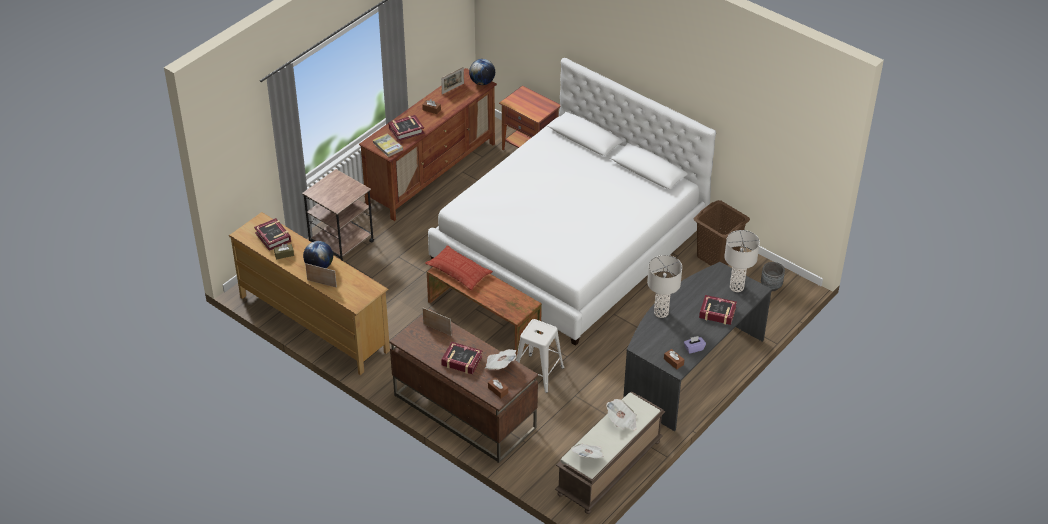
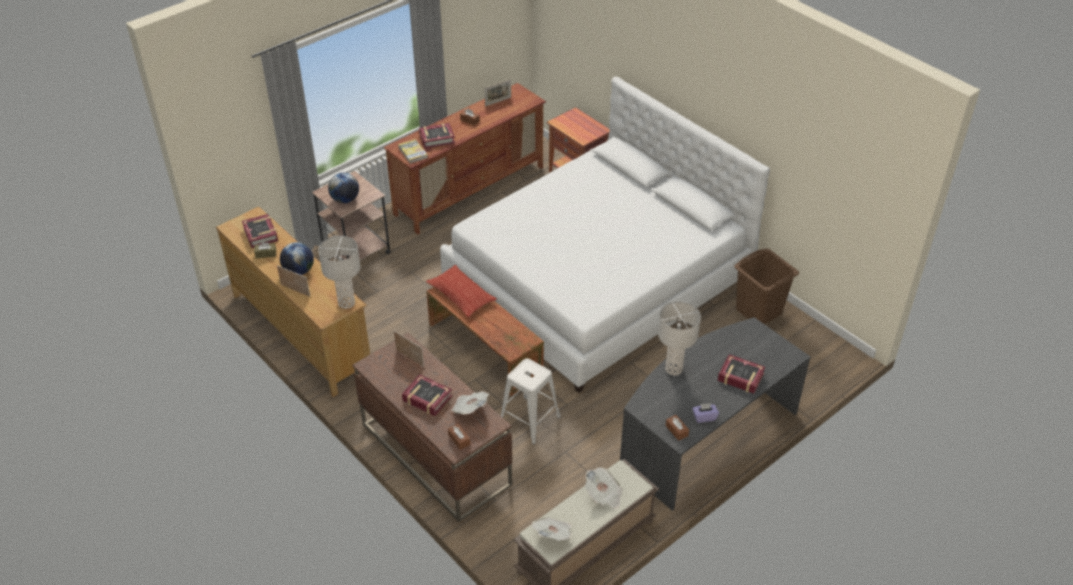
camera: 10 degrees right, 0 degrees up
(482, 82) = (530, 98): globe -> globe (345, 200)
(736, 287) = (768, 349): white table lamp -> white table lamp (346, 302)
(771, 286) = (815, 351): grey planter -> none

